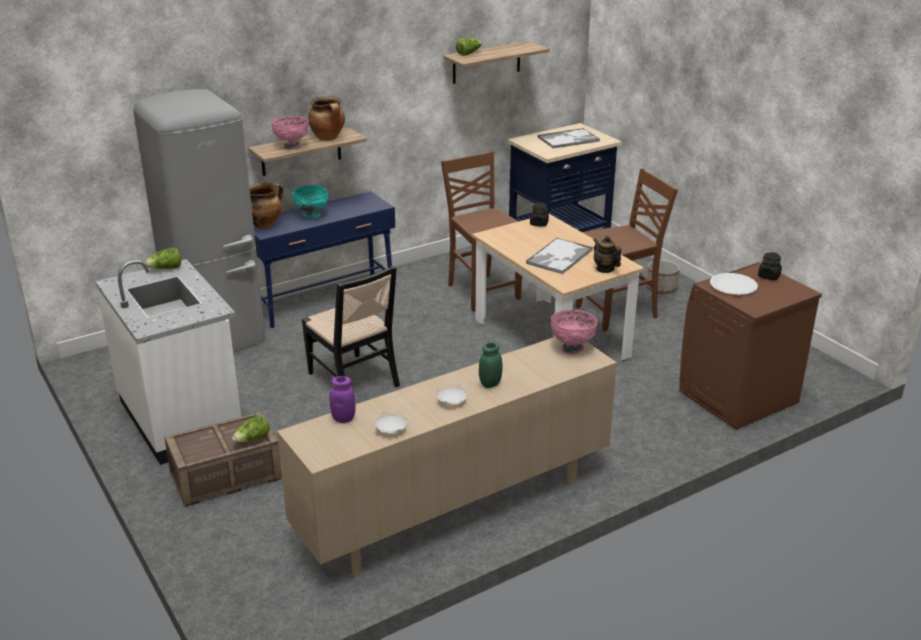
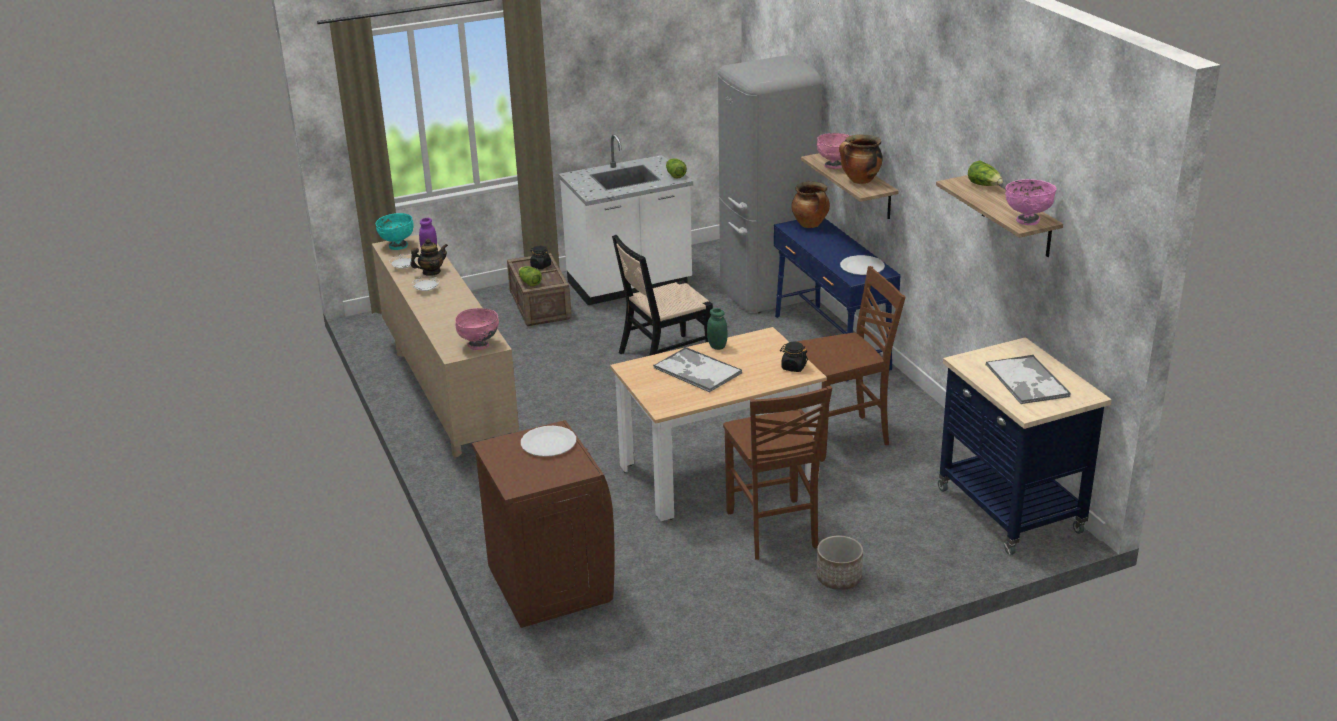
camera: 100 degrees right, 0 degrees up
(311, 215) = (830, 245): turquoise bowl -> turquoise bowl (397, 246)
(357, 203) = (862, 267): none -> white plate
(490, 384) = (443, 306): green jar -> green jar (717, 346)
(527, 46) = (1027, 220): none -> pink bowl
(605, 269) = (658, 394): teapot -> teapot (431, 272)
(769, 276) = (562, 472): black jar -> black jar (540, 266)

